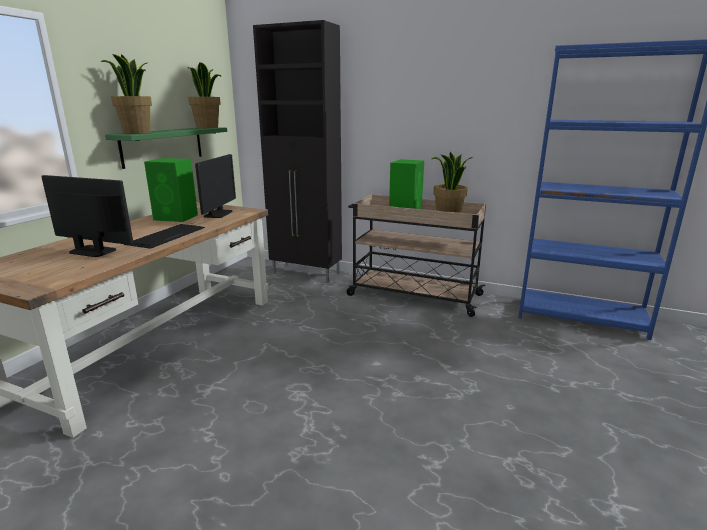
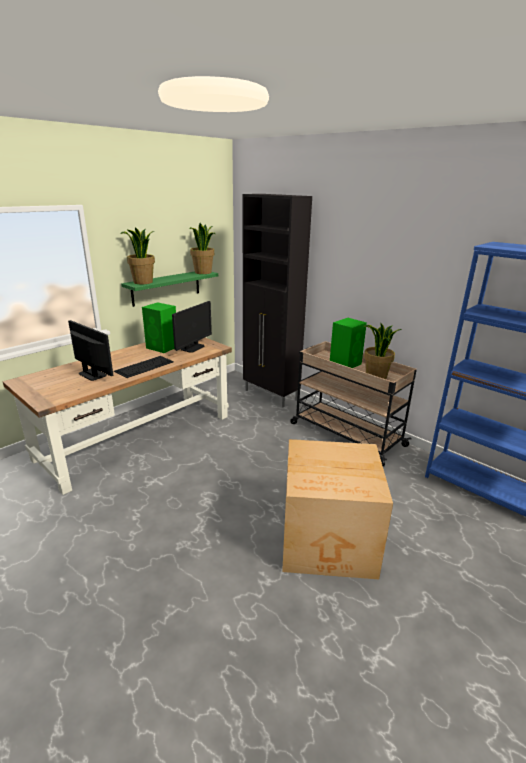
camera: 20 degrees right, 5 degrees up
(472, 399) = (329, 540): none -> cardboard box

